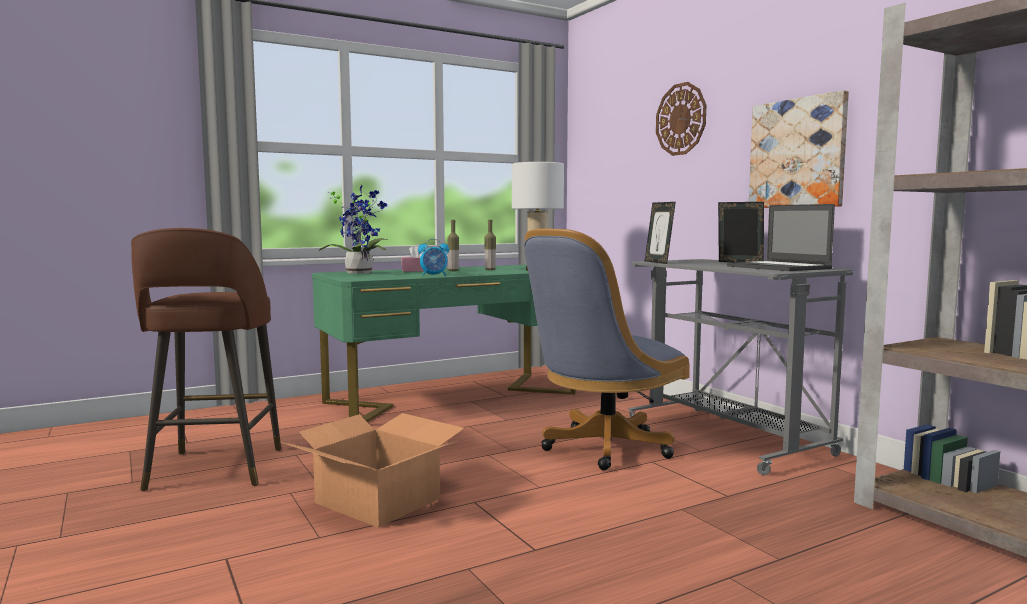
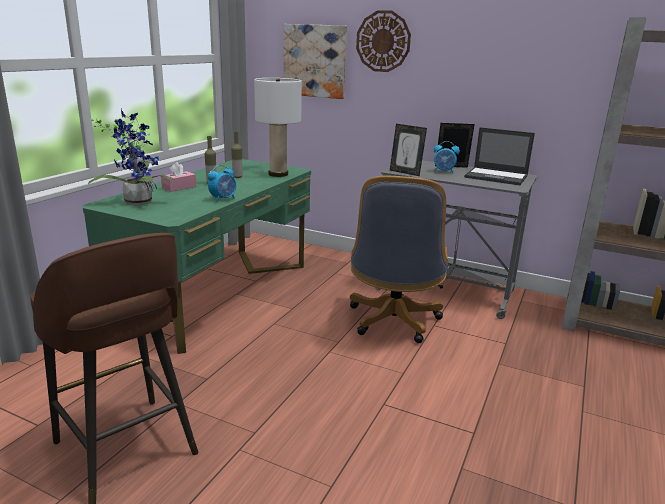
camera: 35 degrees left, 15 degrees up
(378, 500) = (319, 429): cardboard box -> none
(714, 263) = (444, 172): none -> alarm clock
(797, 153) = (493, 87): picture -> picture (315, 61)

